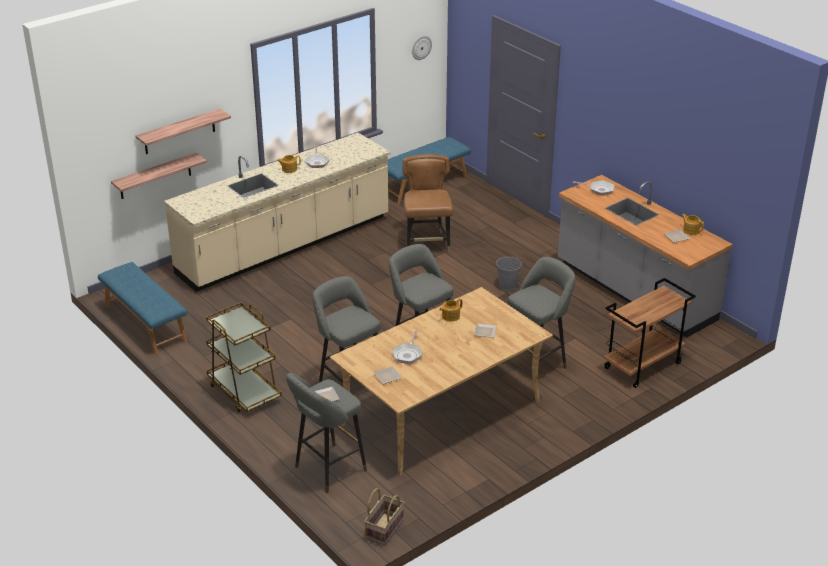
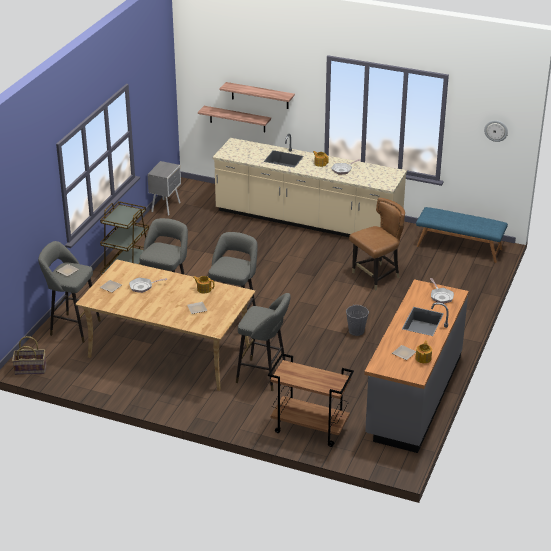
camera: 60 degrees right, 0 degrees up
(145, 324) = (166, 207): blue bench -> grey nightstand

